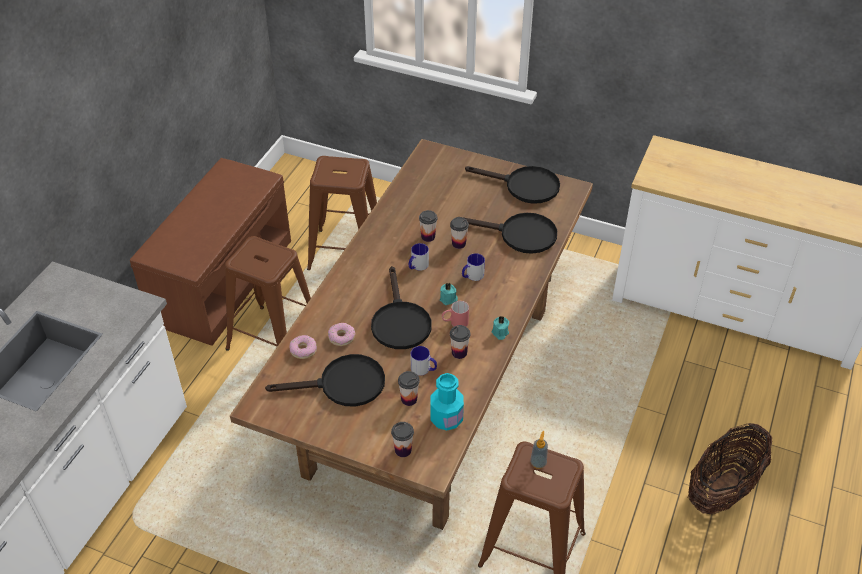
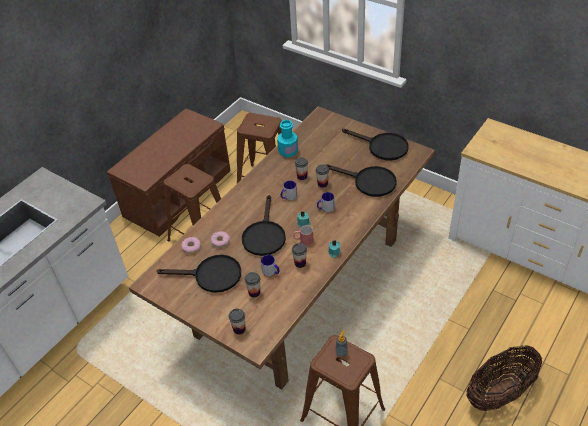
camera: 15 degrees right, 0 degrees up
(446, 418) = (277, 310): turquoise bottle -> turquoise bottle (288, 151)

